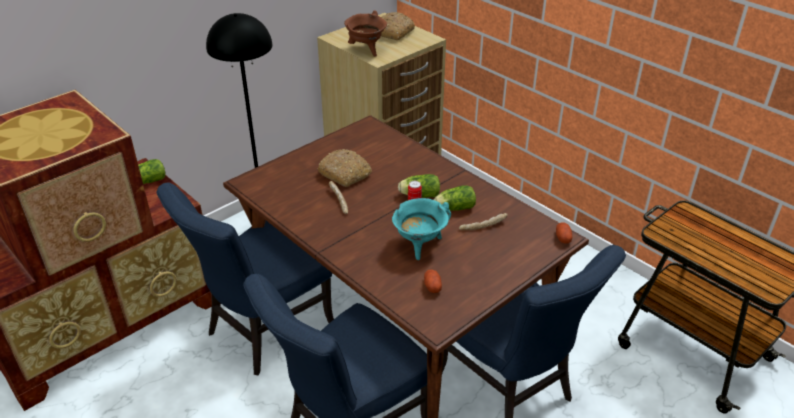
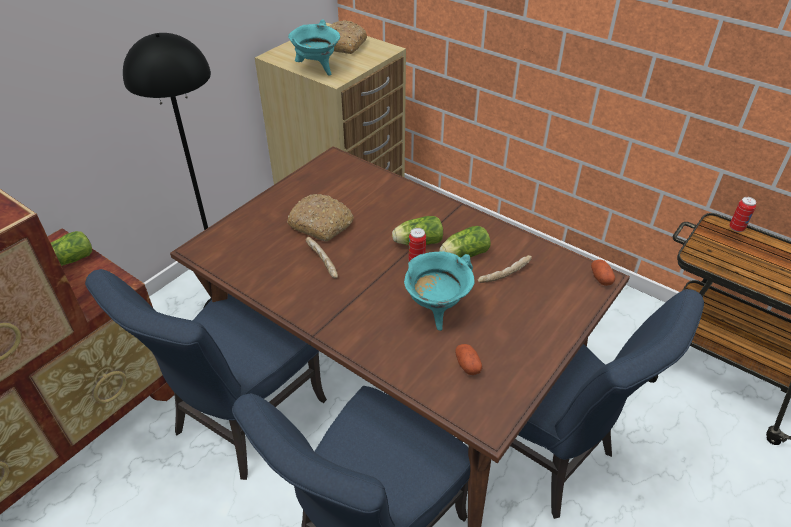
camera: 10 degrees left, 5 degrees up
(366, 50) = (317, 68): brown cooking pot -> turquoise cooking pot
(703, 215) = (736, 228): none -> can

